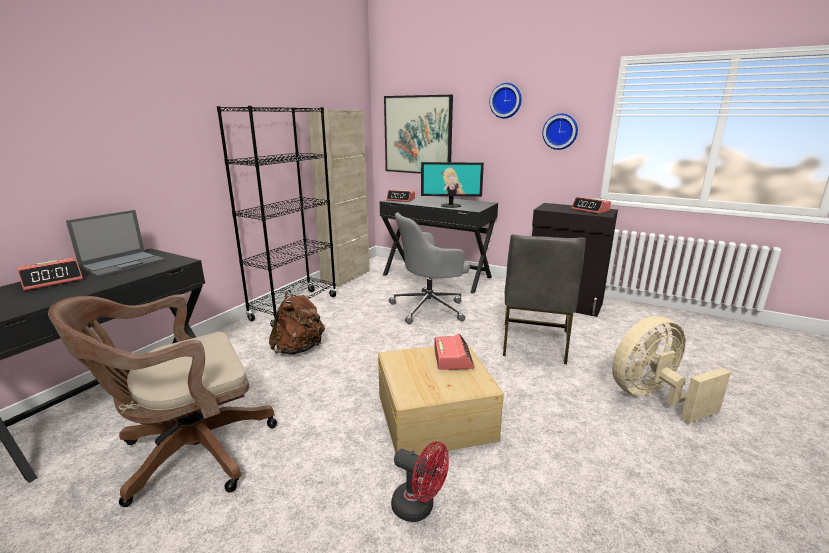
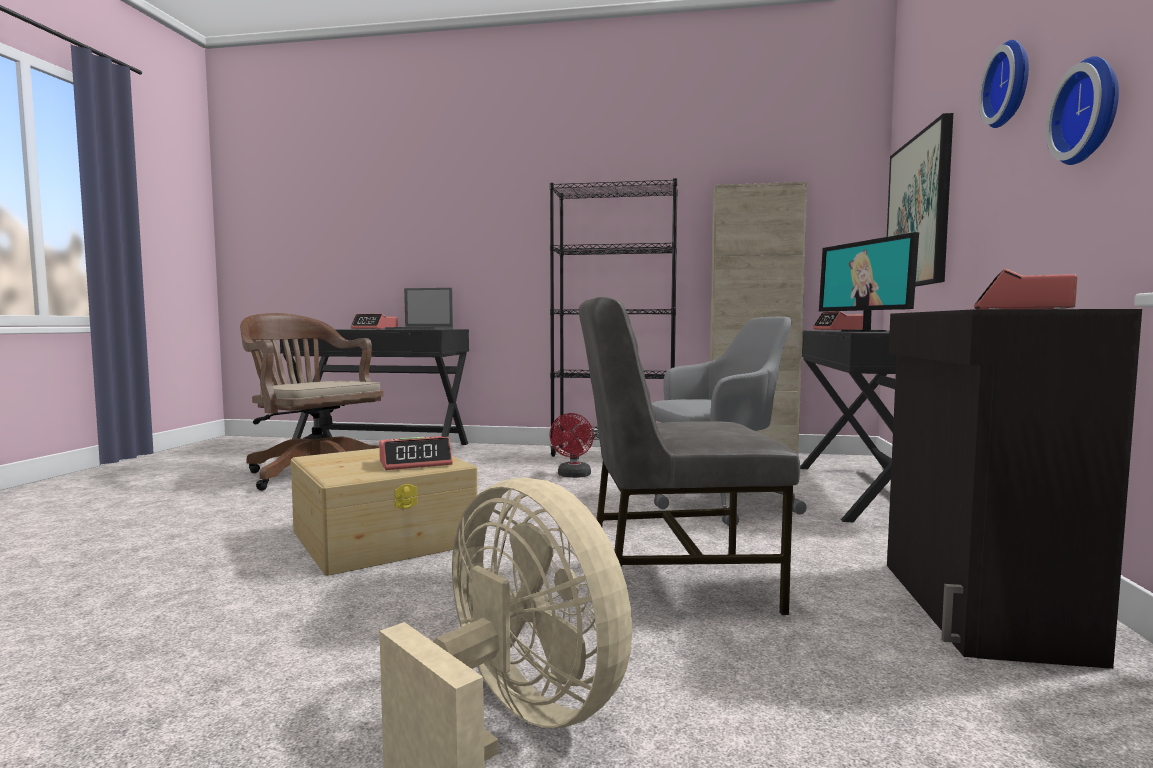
camera: 70 degrees right, 15 degrees down
(299, 349) = (511, 470): brown backpack -> none
(419, 508) = (207, 548): red fan -> red fan (573, 476)
(430, 308) = (717, 503): grey office chair -> grey office chair turned 120 degrees clockwise

